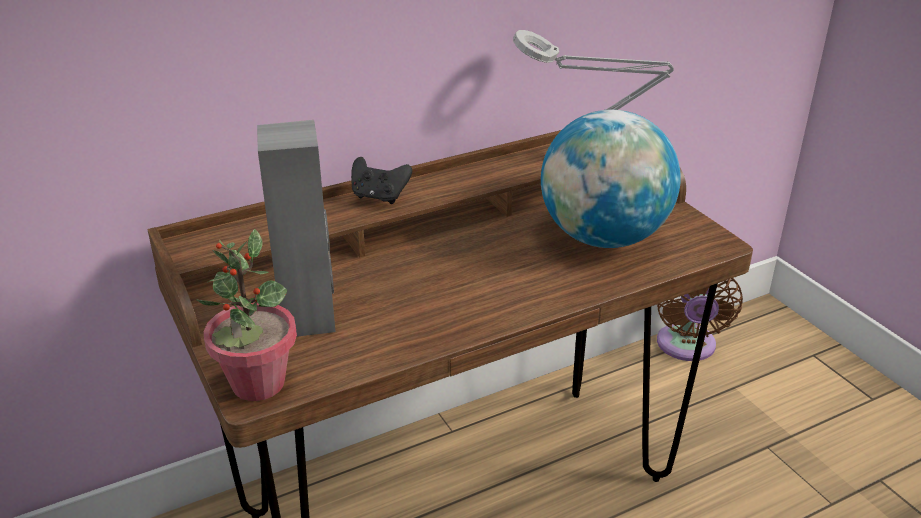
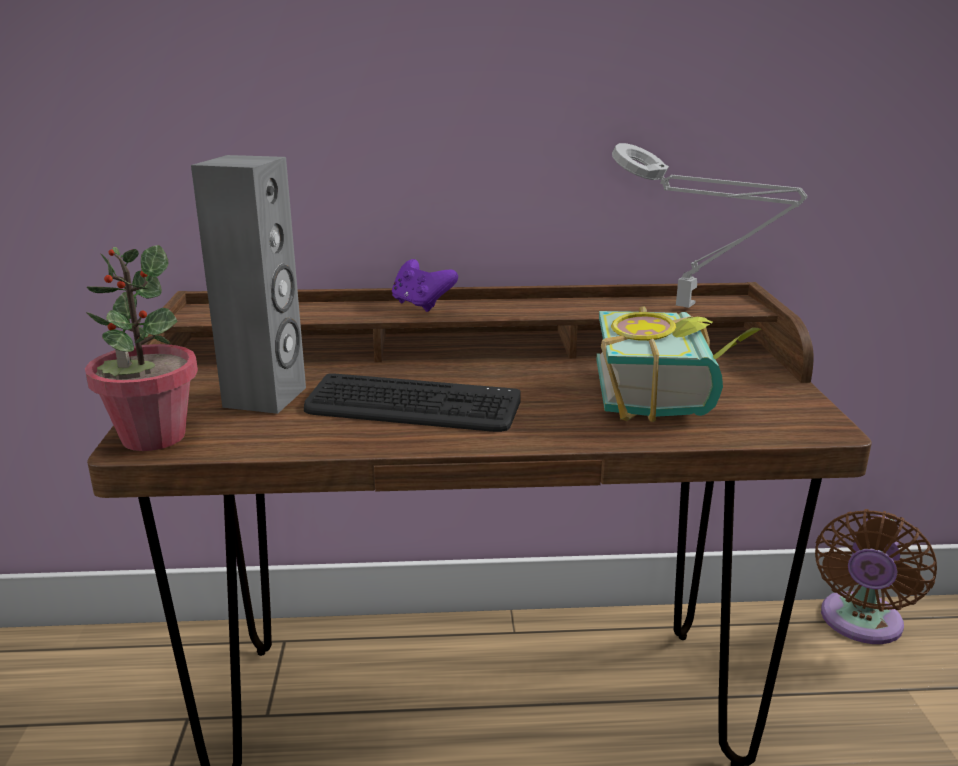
camera: 25 degrees right, 10 degrees down
(379, 197) = (421, 305): black game controller -> purple game controller
(434, 296) = (412, 406): none -> keyboard
(604, 237) = (668, 395): globe -> book

